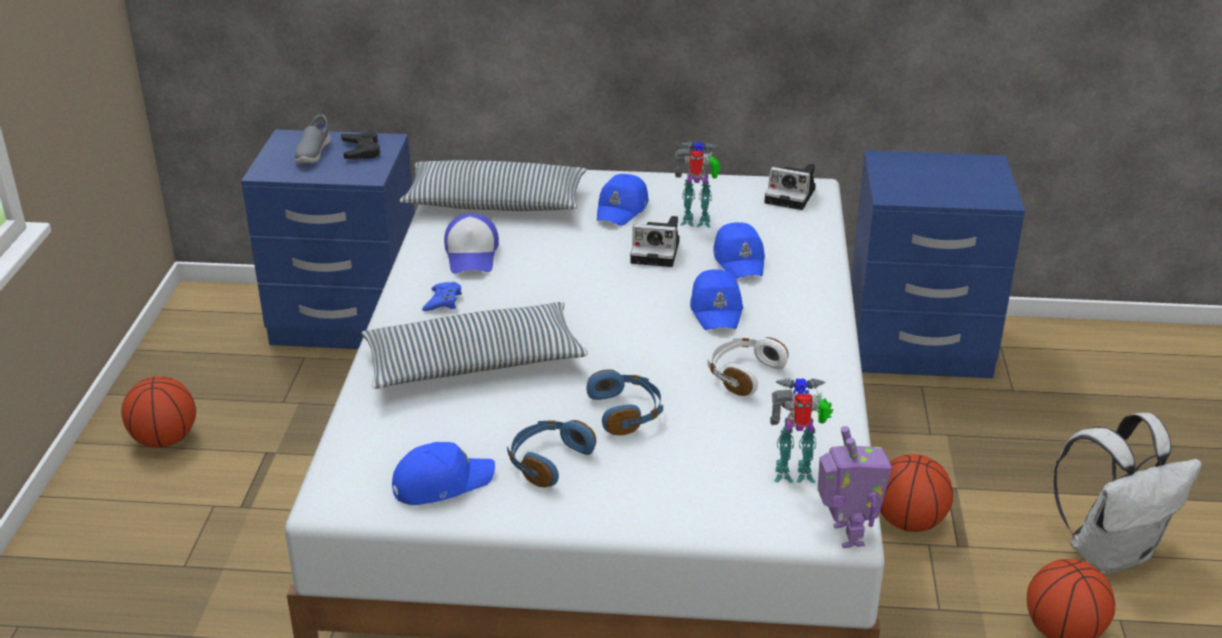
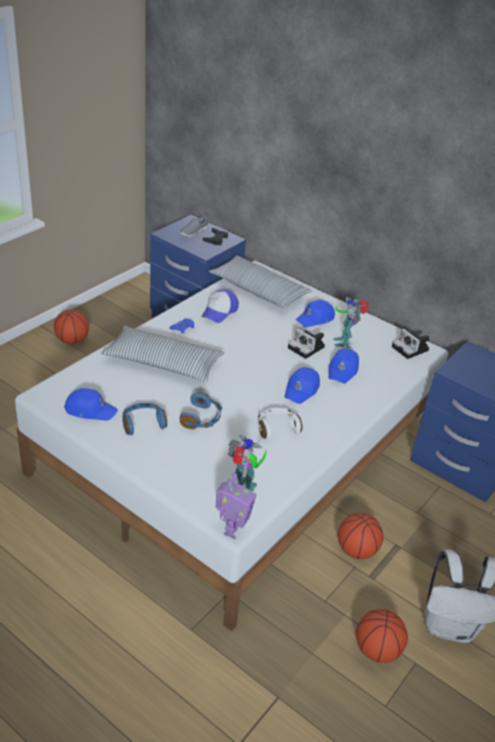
camera: 30 degrees right, 5 degrees up
(697, 222) = (344, 342): toy robot -> toy robot turned 135 degrees counterclockwise

